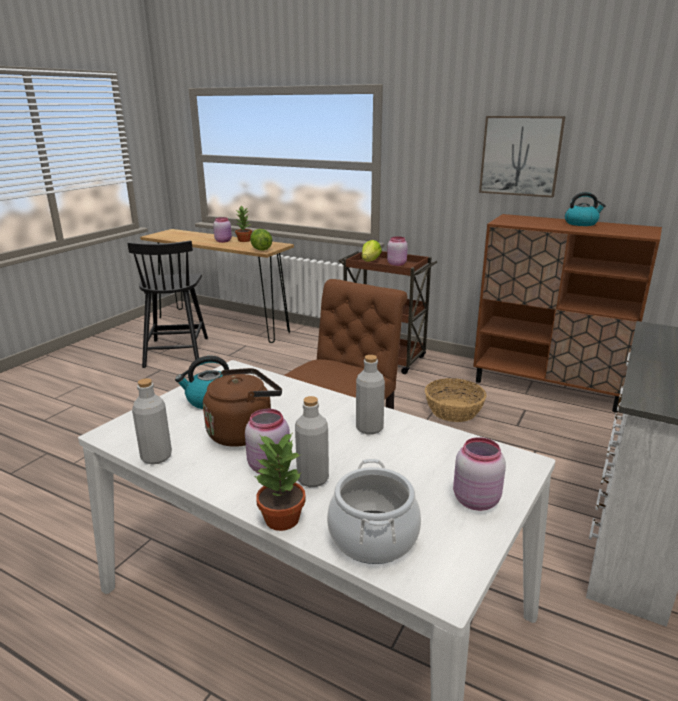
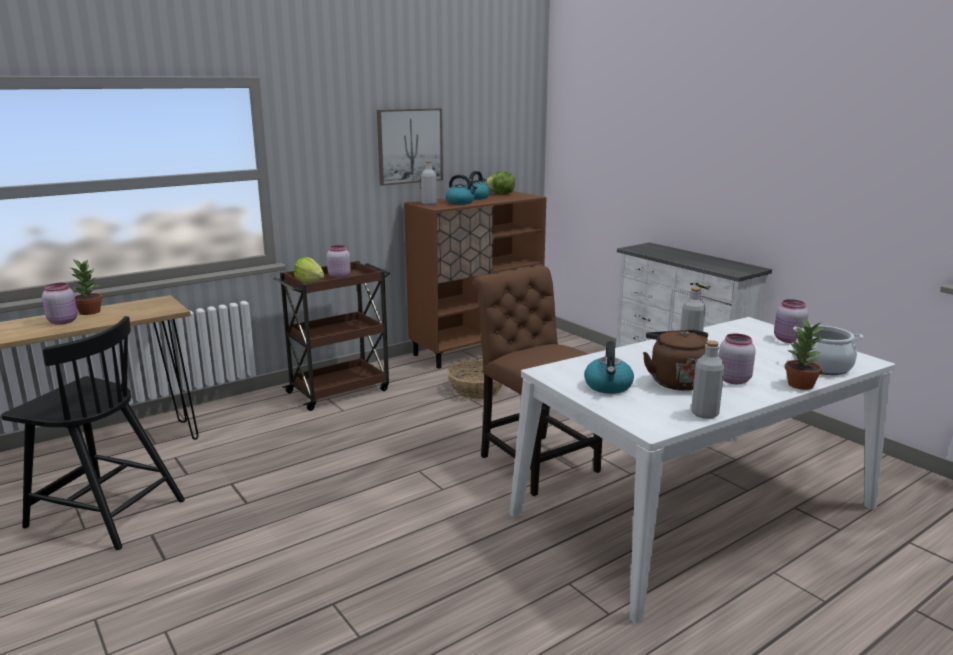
camera: 65 degrees left, 5 degrees down
(261, 249) = (161, 310): lettuce -> lettuce (501, 194)
(312, 479) = (754, 371): grey bottle -> grey bottle (429, 204)
(543, 223) = (460, 202): none -> kettle

